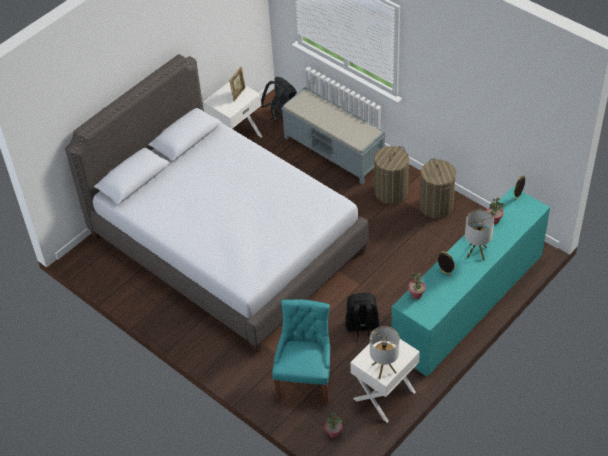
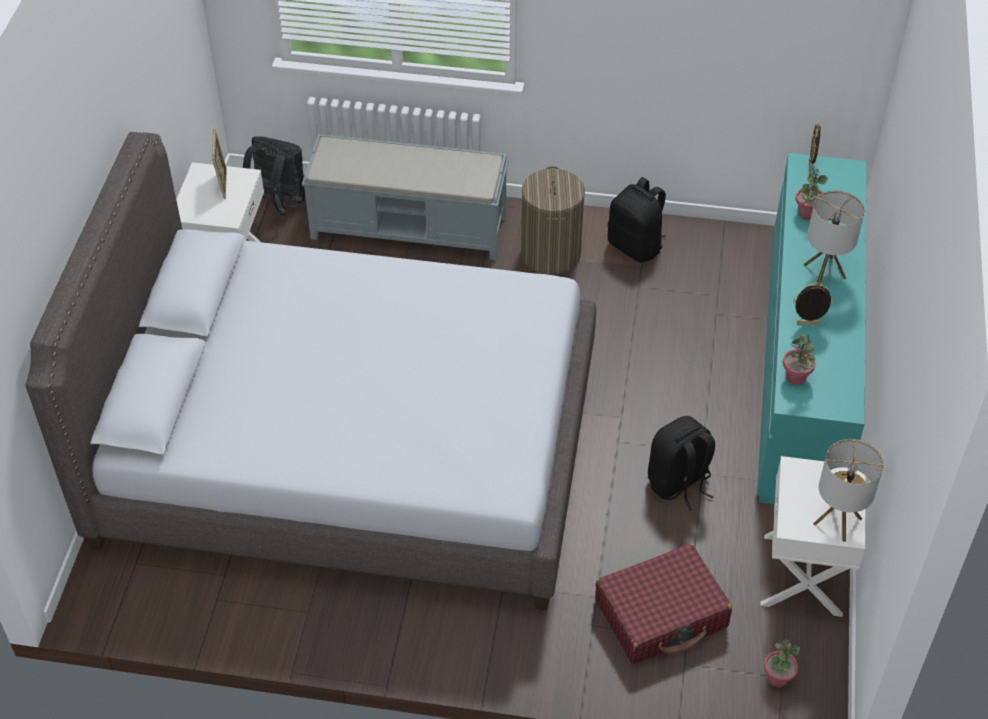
camera: 35 degrees left, 0 degrees up
(305, 380) = (661, 614): turquoise chair -> red suitcase
(436, 206) = (636, 246): laundry basket -> black backpack

